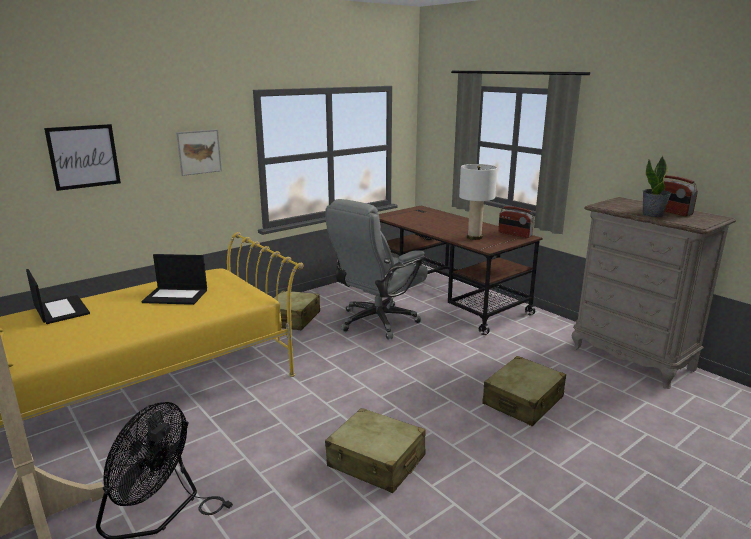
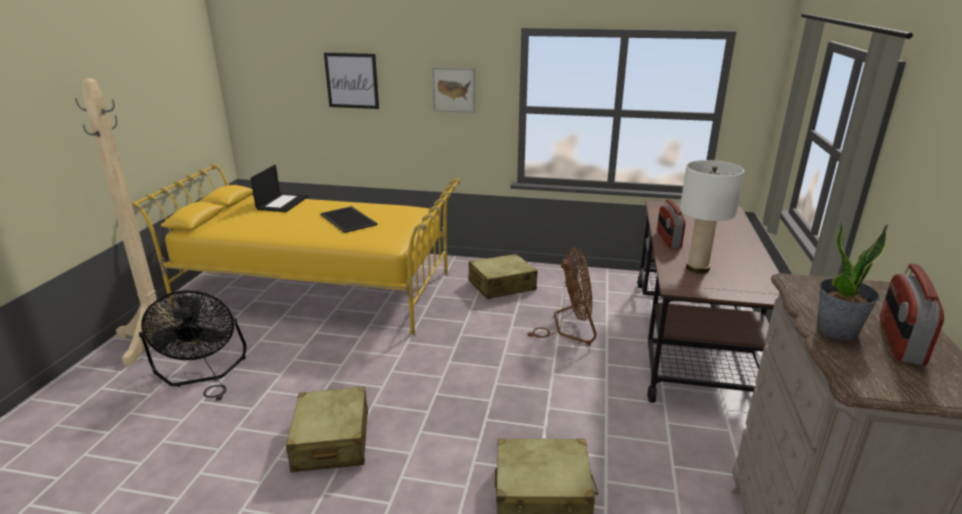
camera: 50 degrees right, 5 degrees up
(176, 296) = (349, 219): laptop -> tray
(378, 321) = (568, 326): grey office chair -> brown fan
(514, 234) = (766, 286): radio -> radio (668, 240)

